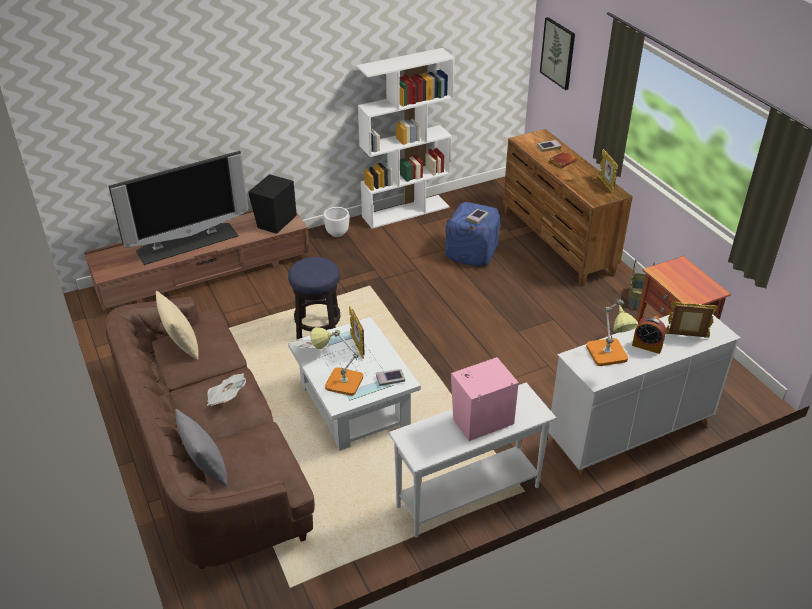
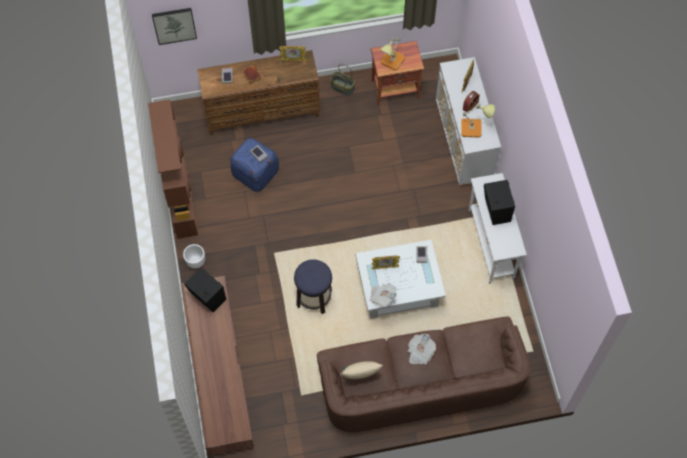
camera: 75 degrees left, 25 degrees up
(187, 242) = (216, 367): television -> none
(206, 469) = (476, 371): grey pillow -> none
(339, 381) = (416, 285): table lamp -> table lamp (391, 62)
(406, 211) = (182, 204): white bookcase -> brown bookcase
(481, 420) = (496, 211): pink speaker -> black speaker

